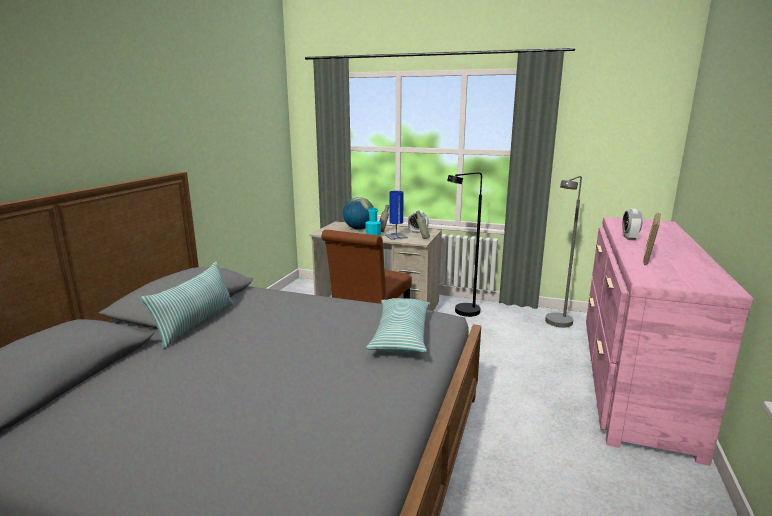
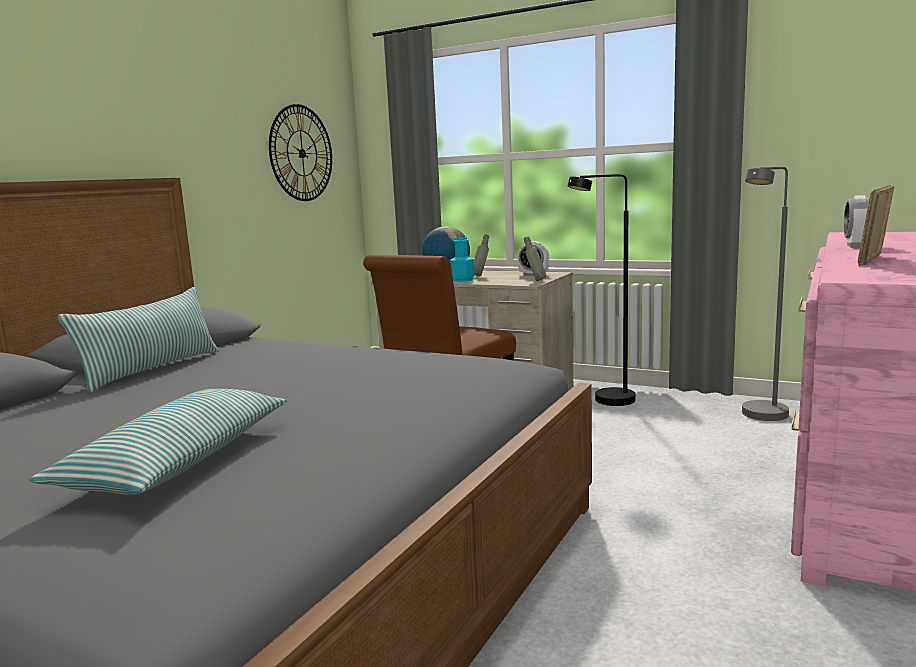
camera: 10 degrees right, 5 degrees down
(257, 142) = (301, 153): none -> wall clock
(396, 236) = (496, 280): blue table lamp -> none
(401, 335) = (440, 381): pillow -> pillow (179, 461)

